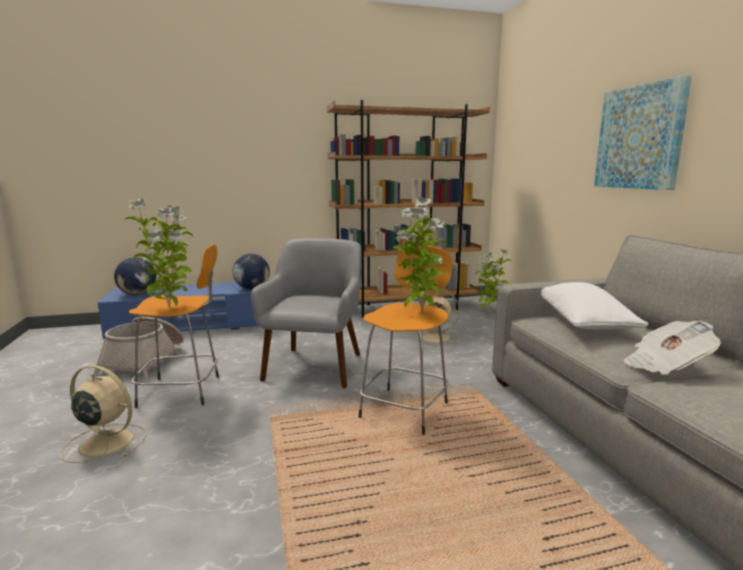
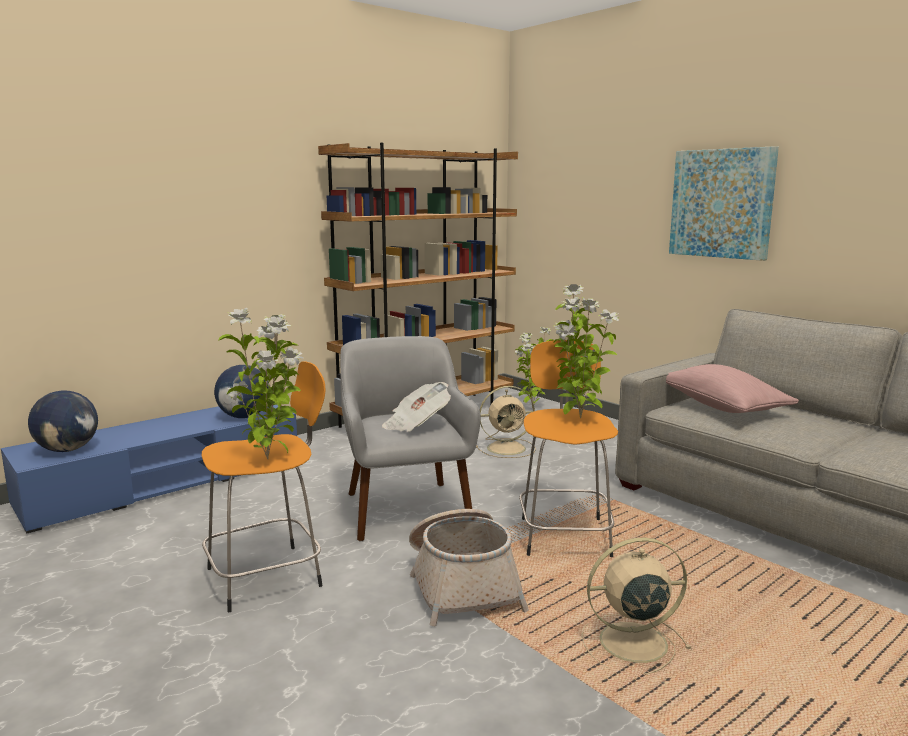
camera: 25 degrees left, 0 degrees up
(105, 442) = (249, 663): beige fan -> beige fan (630, 643)
(146, 360) = (149, 549): basket -> basket (462, 584)
(583, 323) = (721, 407): white pillow -> pink pillow
(665, 365) = (832, 438): newspaper -> newspaper (416, 424)

